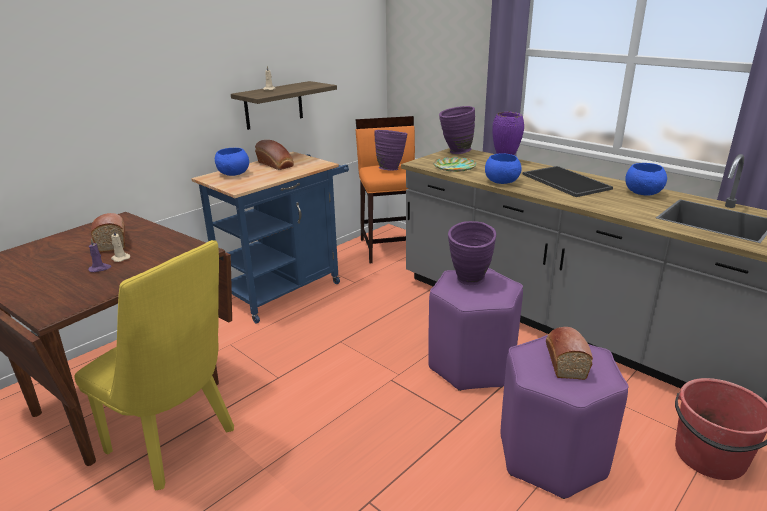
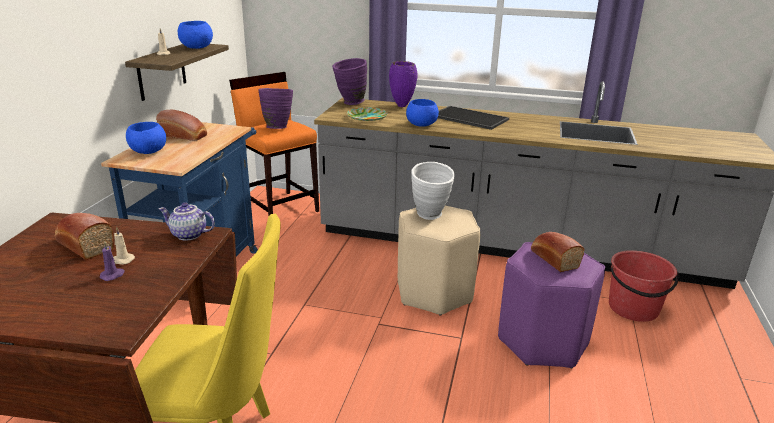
camera: 30 degrees left, 0 degrees up
(186, 248) = (188, 235): none -> teapot
(469, 282) = (431, 217): purple vase -> white vase
(472, 365) = (435, 293): purple stool -> beige stool
(642, 193) = (531, 120): blue bowl -> blue bowl (196, 48)

